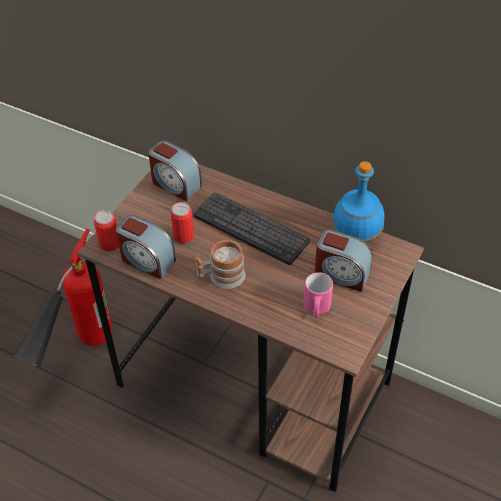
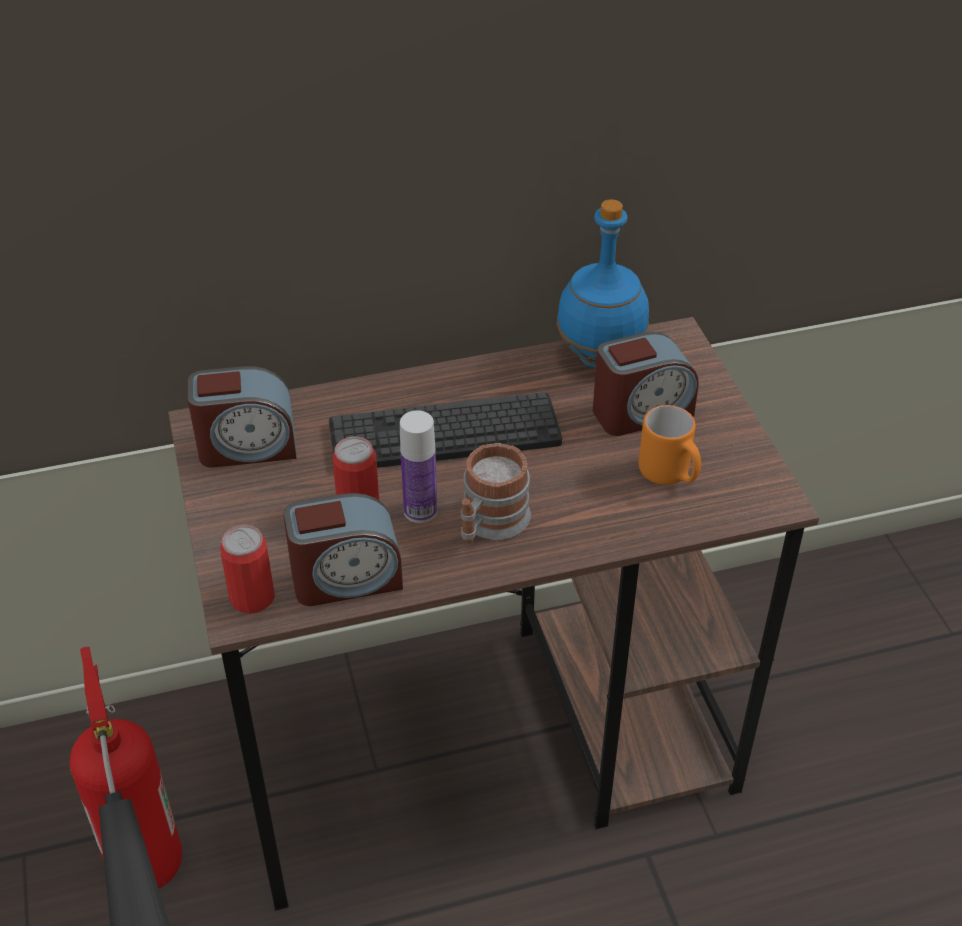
camera: 45 degrees left, 5 degrees down
(203, 253) = (420, 511): none -> bottle
(316, 309) = (670, 475): pink mug -> orange mug

